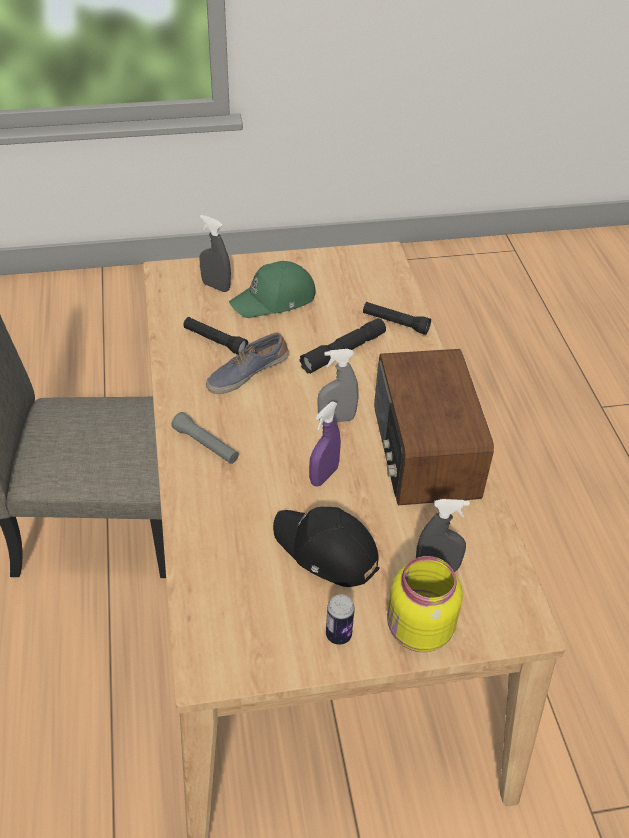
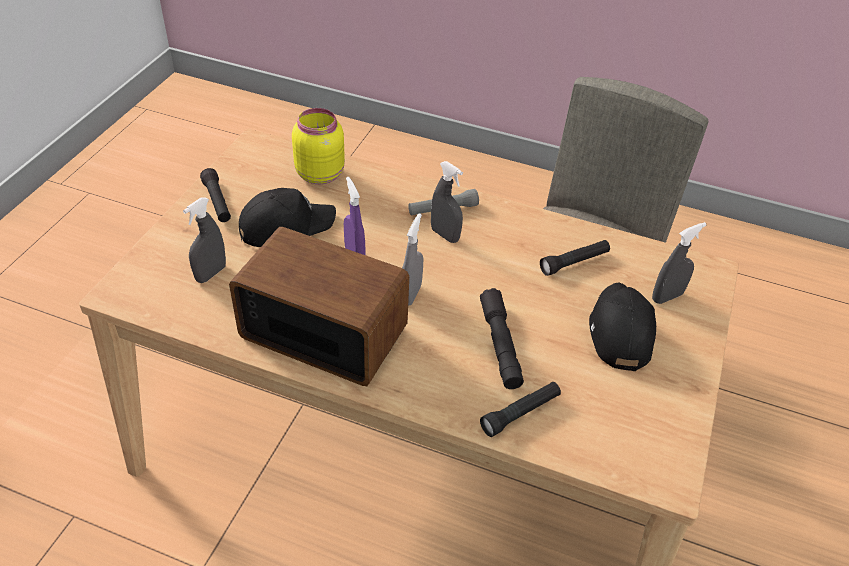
camera: 120 degrees right, 0 degrees up
(242, 429) = (445, 235): none -> grey spray bottle
(247, 374) = (513, 264): shoe -> none
(275, 300) = (619, 331): green cap -> black cap
(338, 635) = (217, 202): can -> black flashlight
(417, 631) = (178, 237): yellow jar -> yellow jar (320, 173)

